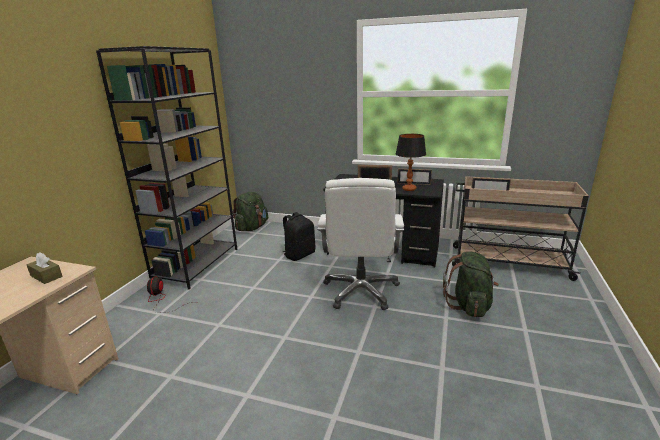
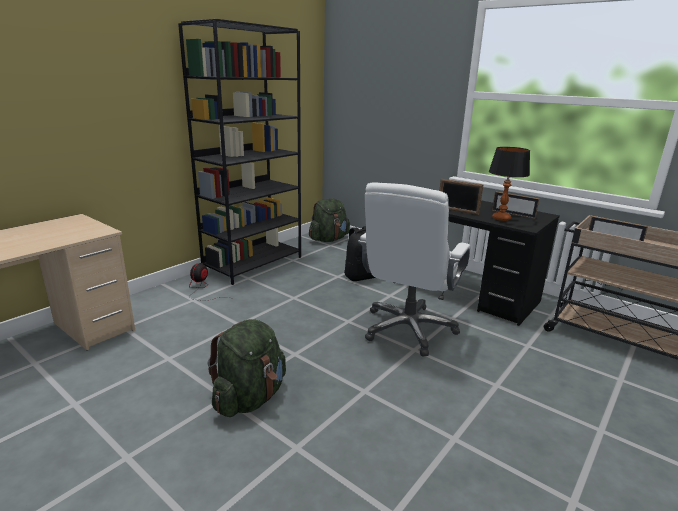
camera: 20 degrees right, 0 degrees up
(46, 276) = (79, 231): brown tissue box -> none
(469, 305) = (537, 380): green backpack -> green backpack (250, 398)

